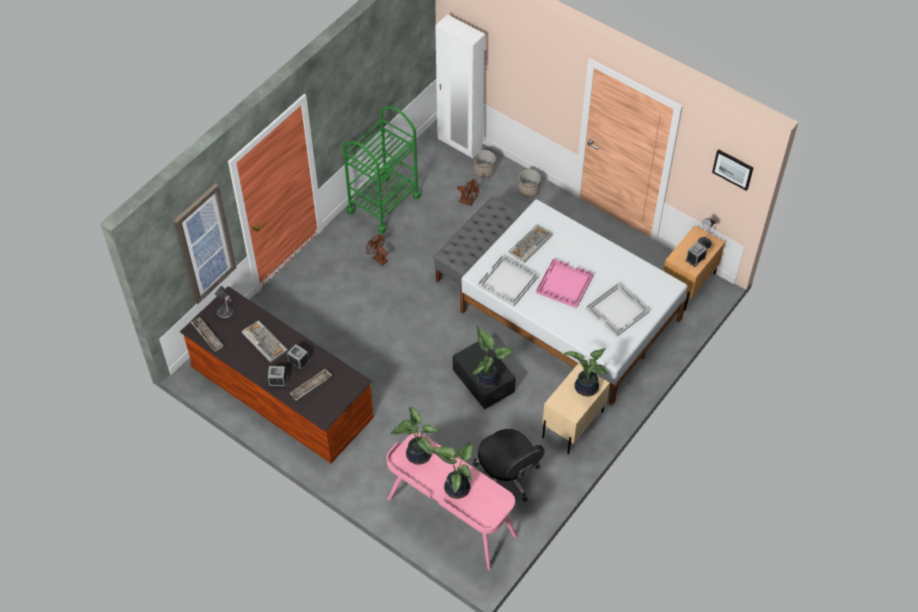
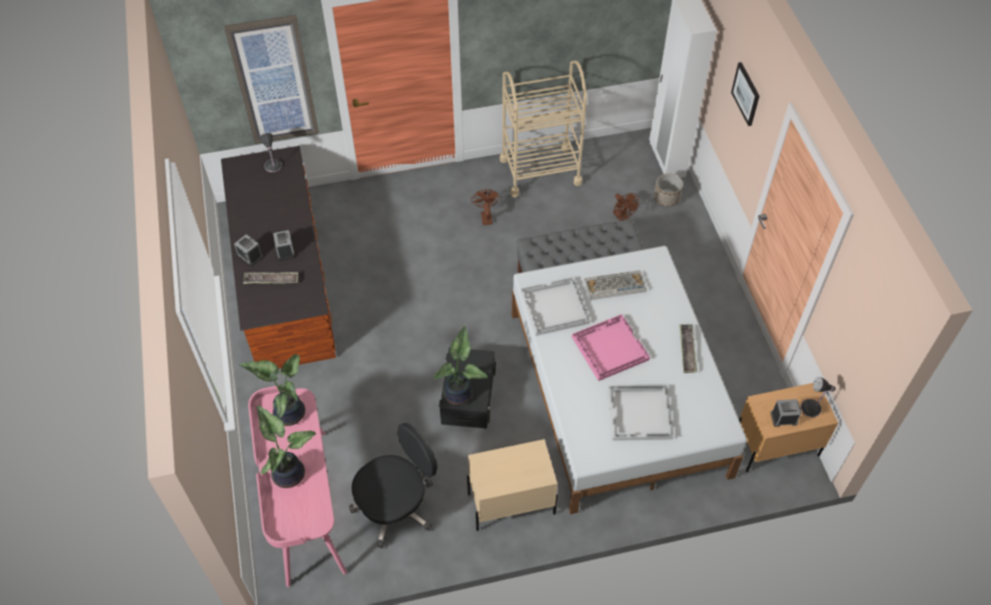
camera: 40 degrees right, 0 degrees up
(207, 336) = (237, 177): tray -> tray (687, 350)
(264, 341) = (276, 213): keyboard -> none
(383, 204) = (540, 171): green cart -> beige cart
(507, 476) = (396, 506): black office chair -> black office chair turned 135 degrees counterclockwise
(528, 190) = (693, 243): planter -> none
(585, 388) = (525, 470): potted plant -> none
(733, 169) = (874, 332): picture -> picture (746, 93)

